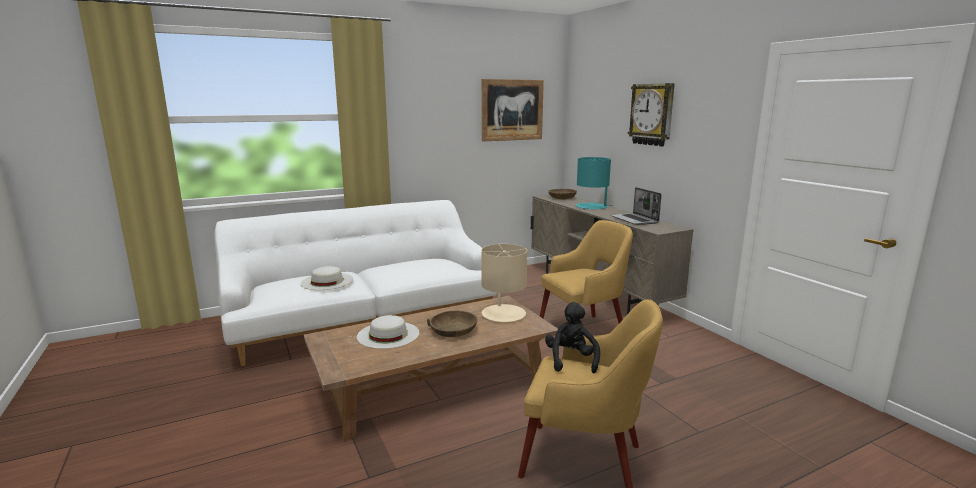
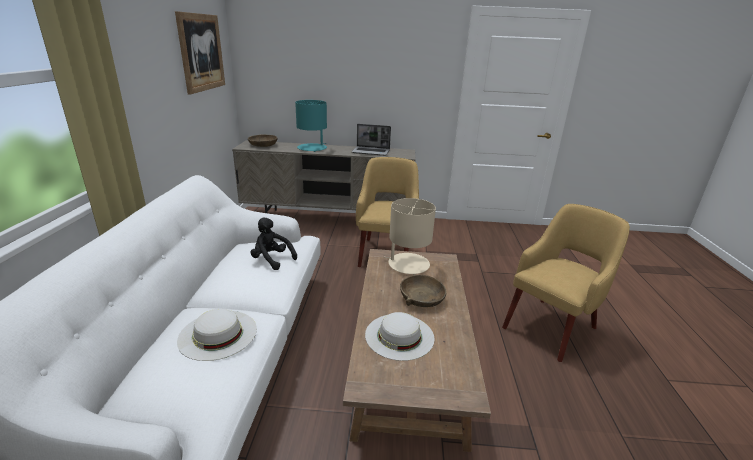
camera: 60 degrees left, 10 degrees up
(571, 360) = (539, 266): black plush toy -> black plush toy (272, 260)
(652, 114) = (360, 57): wall clock -> none

